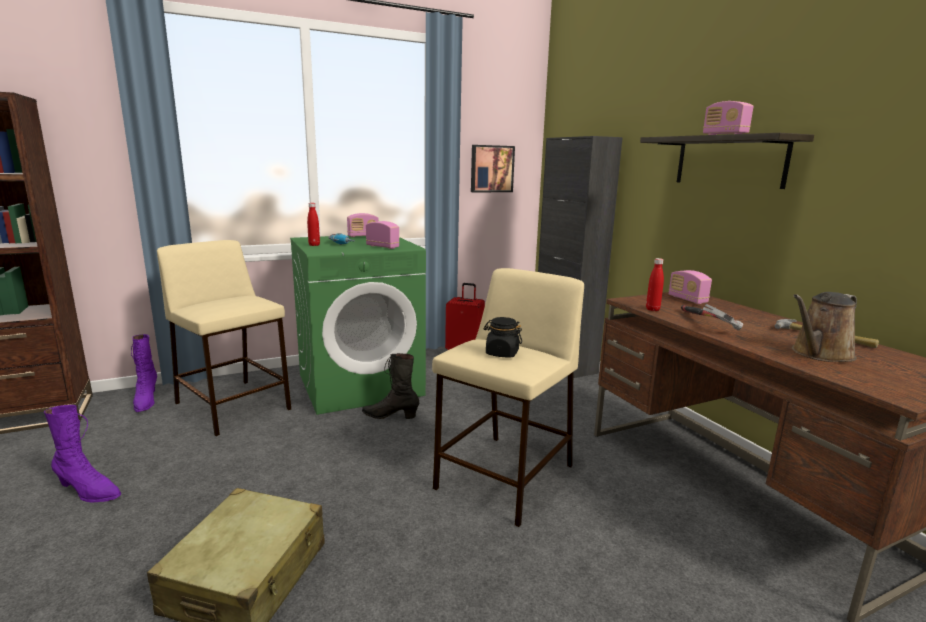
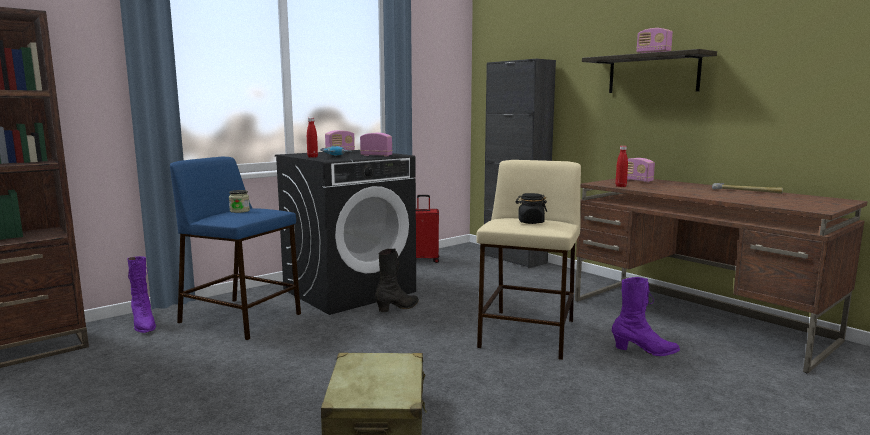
camera: 15 degrees left, 5 degrees down
(88, 492) = (163, 391): purple boot -> purple boot (645, 351)
(225, 300) = (239, 211): none -> jar
(234, 406) = (242, 318): beige stool -> blue stool
(361, 384) = (349, 290): green washing machine -> black washing machine
(390, 416) = (398, 308): black boot -> black boot turned 135 degrees clockwise
(491, 169) = (433, 91): picture -> none
(704, 323) = (665, 190): hammer -> none
(819, 354) = (753, 198): brown watering can -> none

